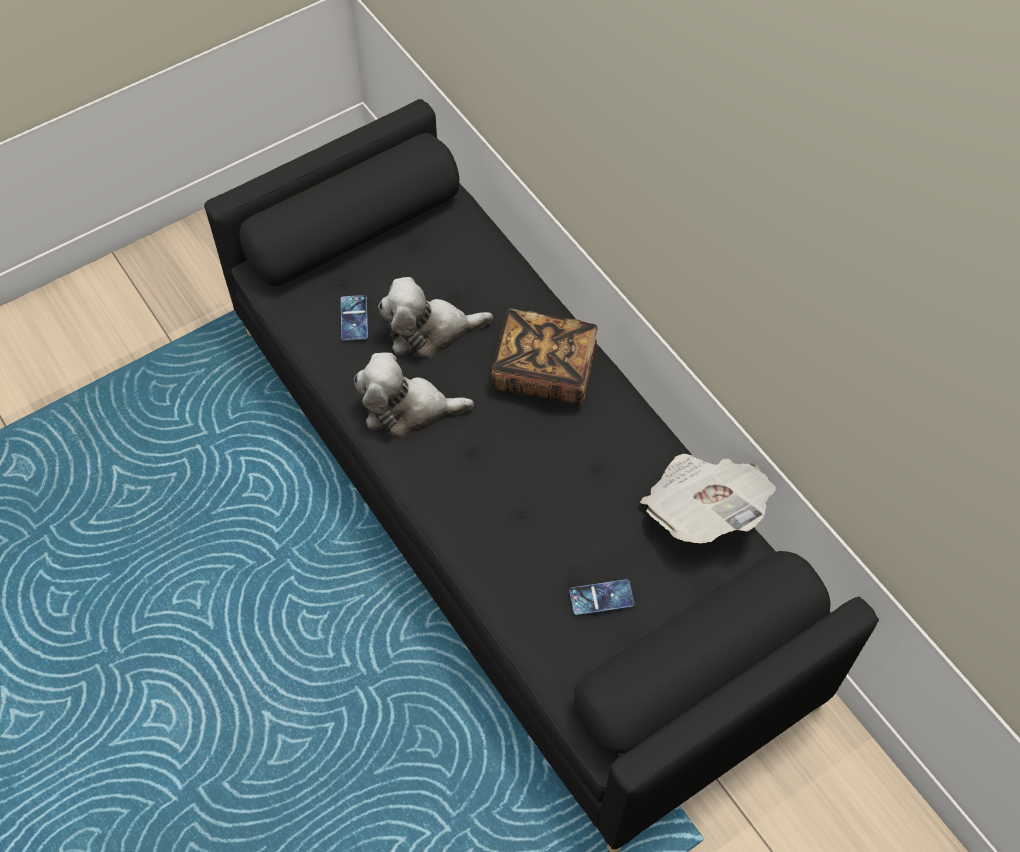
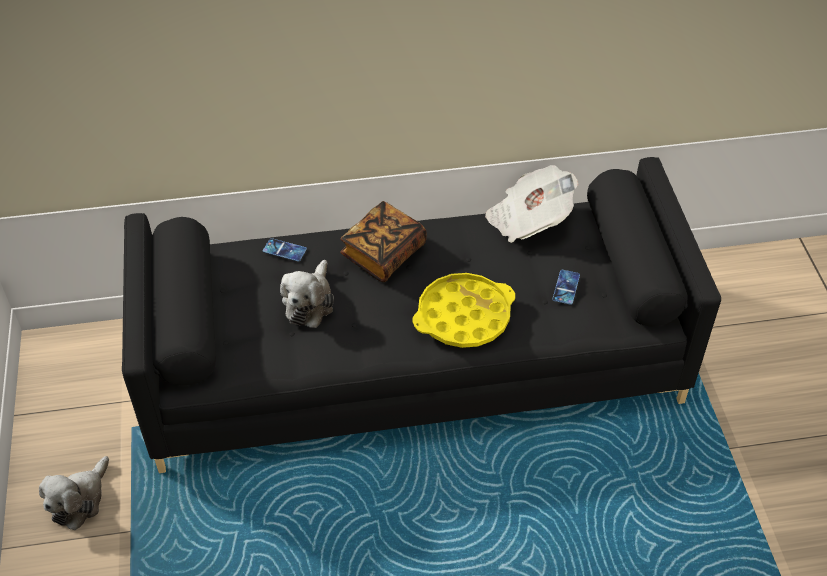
camera: 65 degrees left, 10 degrees down
(354, 318) = (269, 340): phone -> phone (284, 250)
(408, 409) = (367, 336): plush toy -> plush toy (79, 500)
(488, 497) = (463, 316): none -> yellow tray

